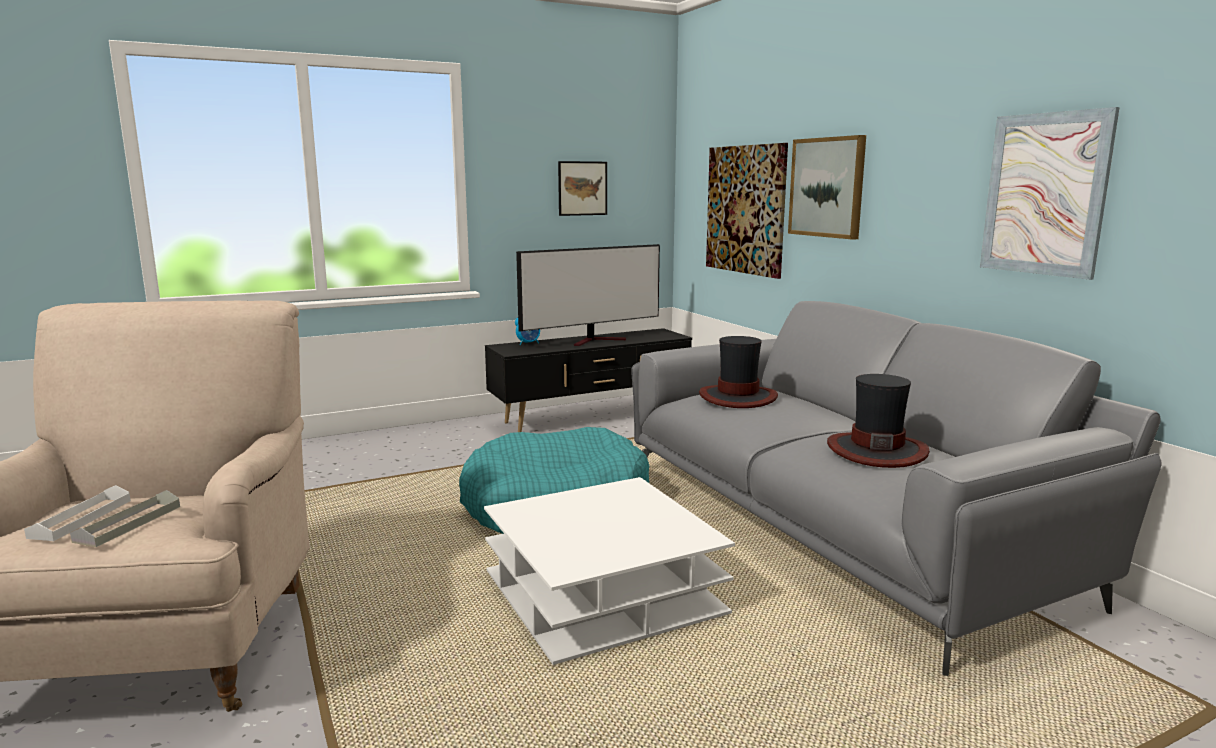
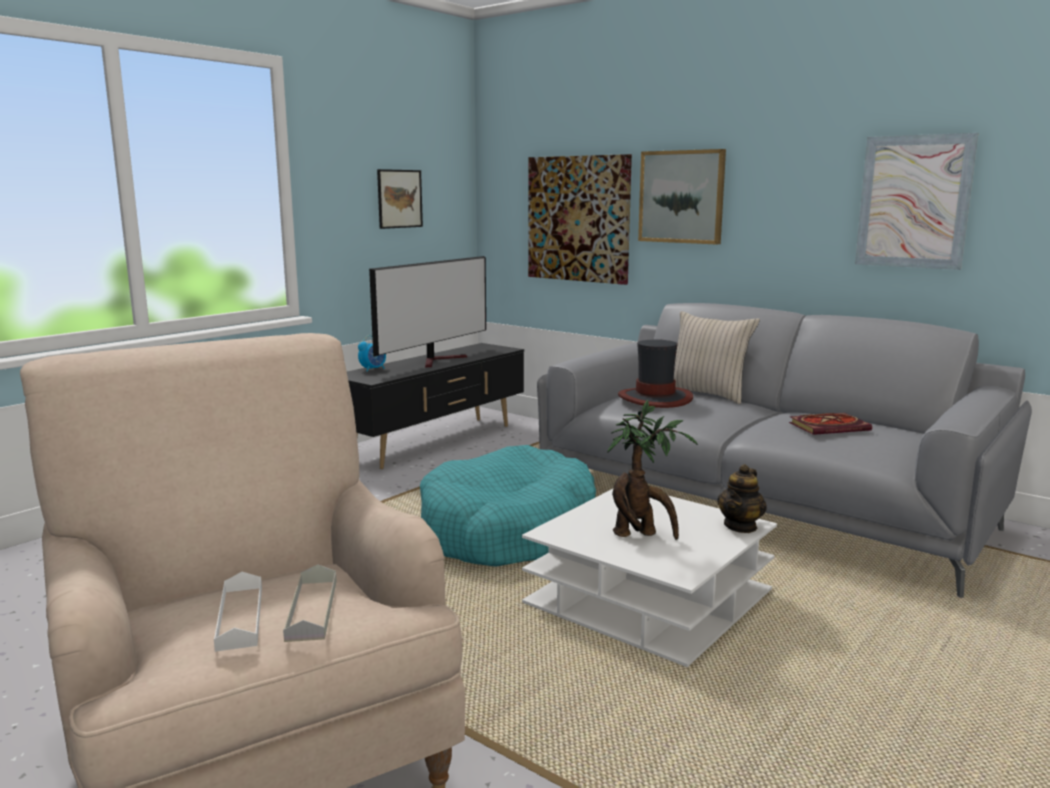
camera: 25 degrees left, 0 degrees up
(583, 527) = (641, 535): none -> potted plant
(691, 538) = (740, 526): none -> teapot
(805, 400) = (707, 394): none -> beige pillow
(876, 450) = (830, 427): hat -> book

